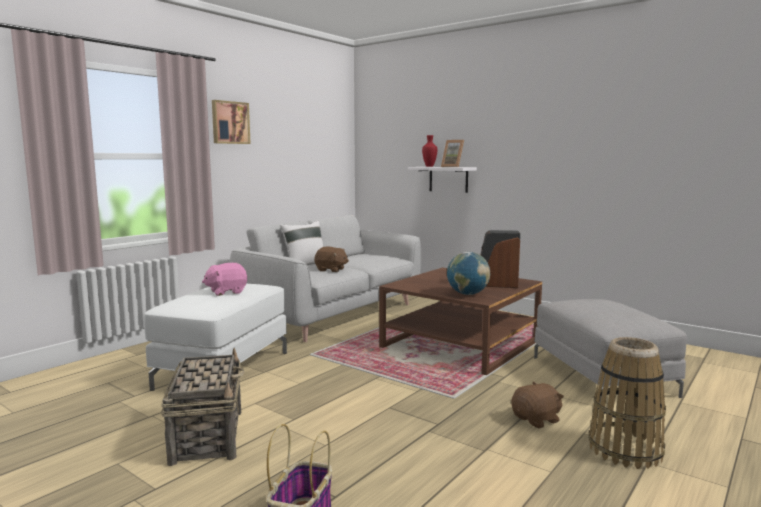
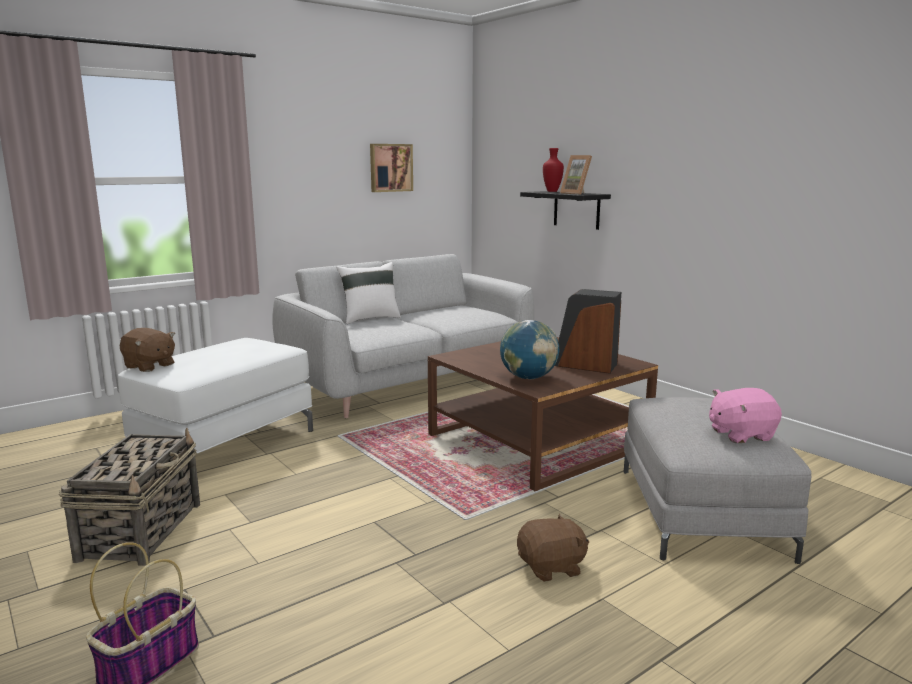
camera: 15 degrees right, 5 degrees up
(226, 292) = (227, 353): pink plush toy -> pink plush toy (740, 434)
(230, 122) = (283, 135): picture -> picture (390, 167)
(331, 270) = (393, 328): brown plush toy -> brown plush toy (149, 366)
(448, 179) = (576, 210): white shelf -> black shelf
(625, 450) = (642, 635): basket -> none

